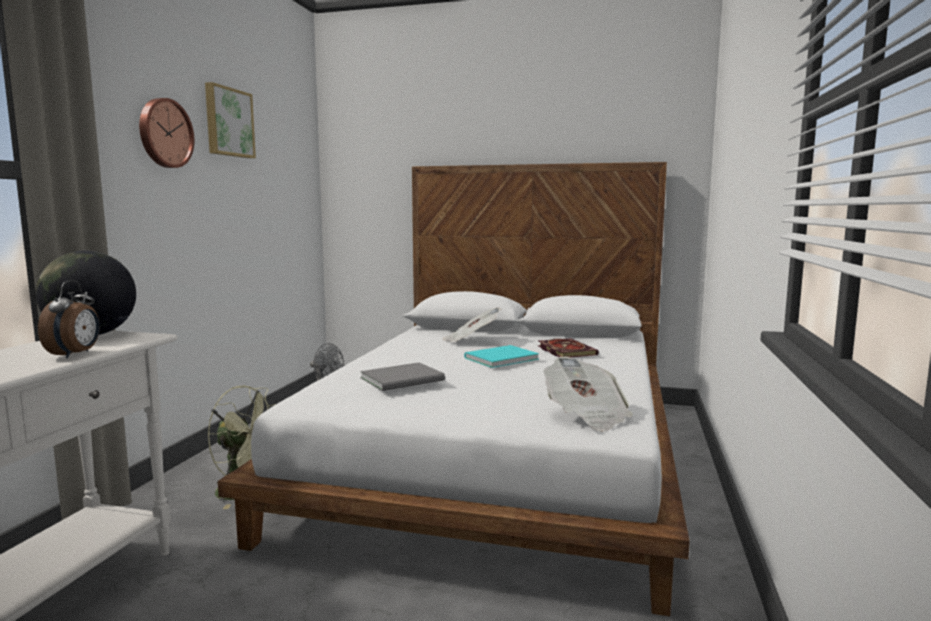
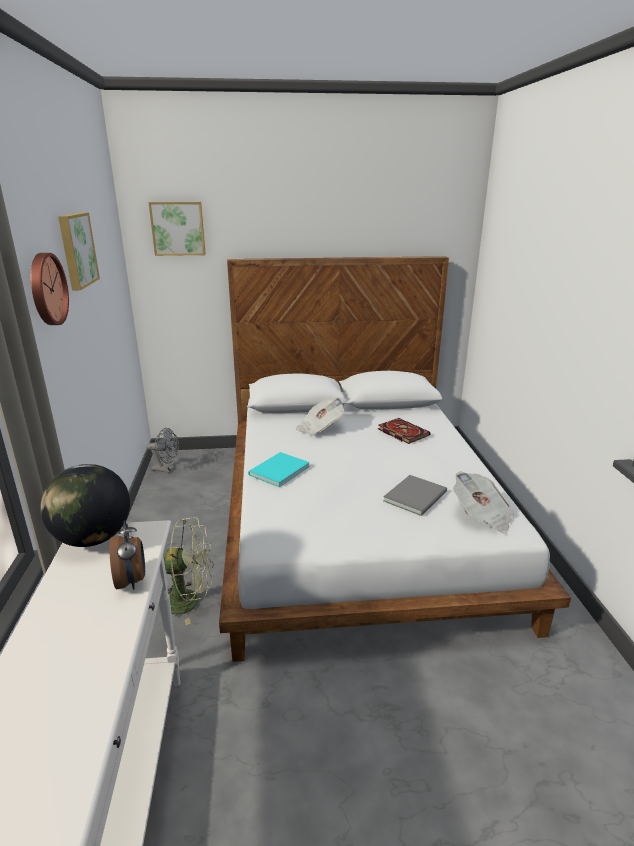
camera: 20 degrees left, 15 degrees up
(370, 137) = (178, 228): none -> picture
(405, 379) = (325, 497): grey book -> grey book (417, 496)
(498, 358) = (365, 452): turquoise book -> turquoise book (277, 471)

